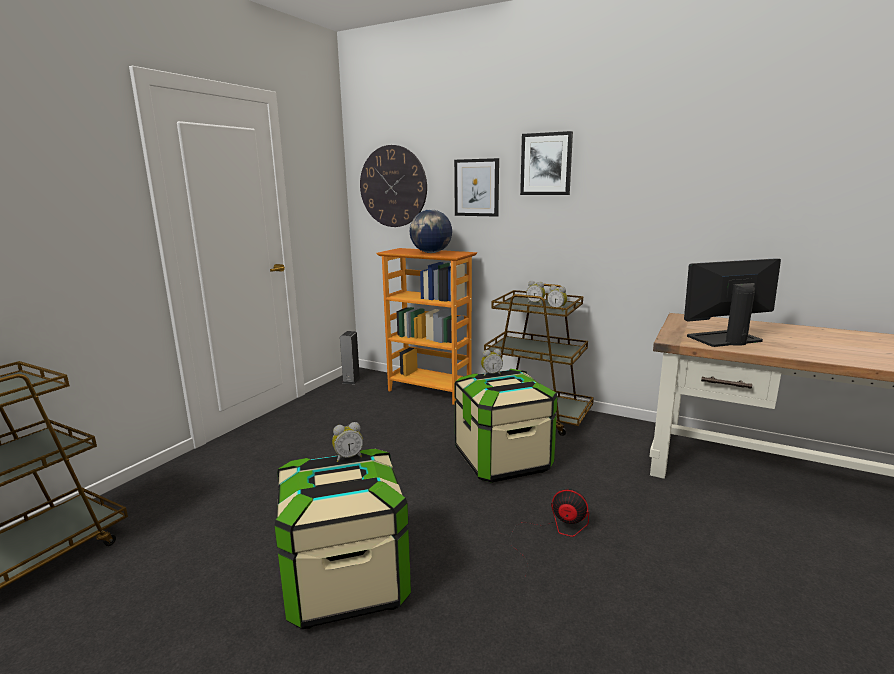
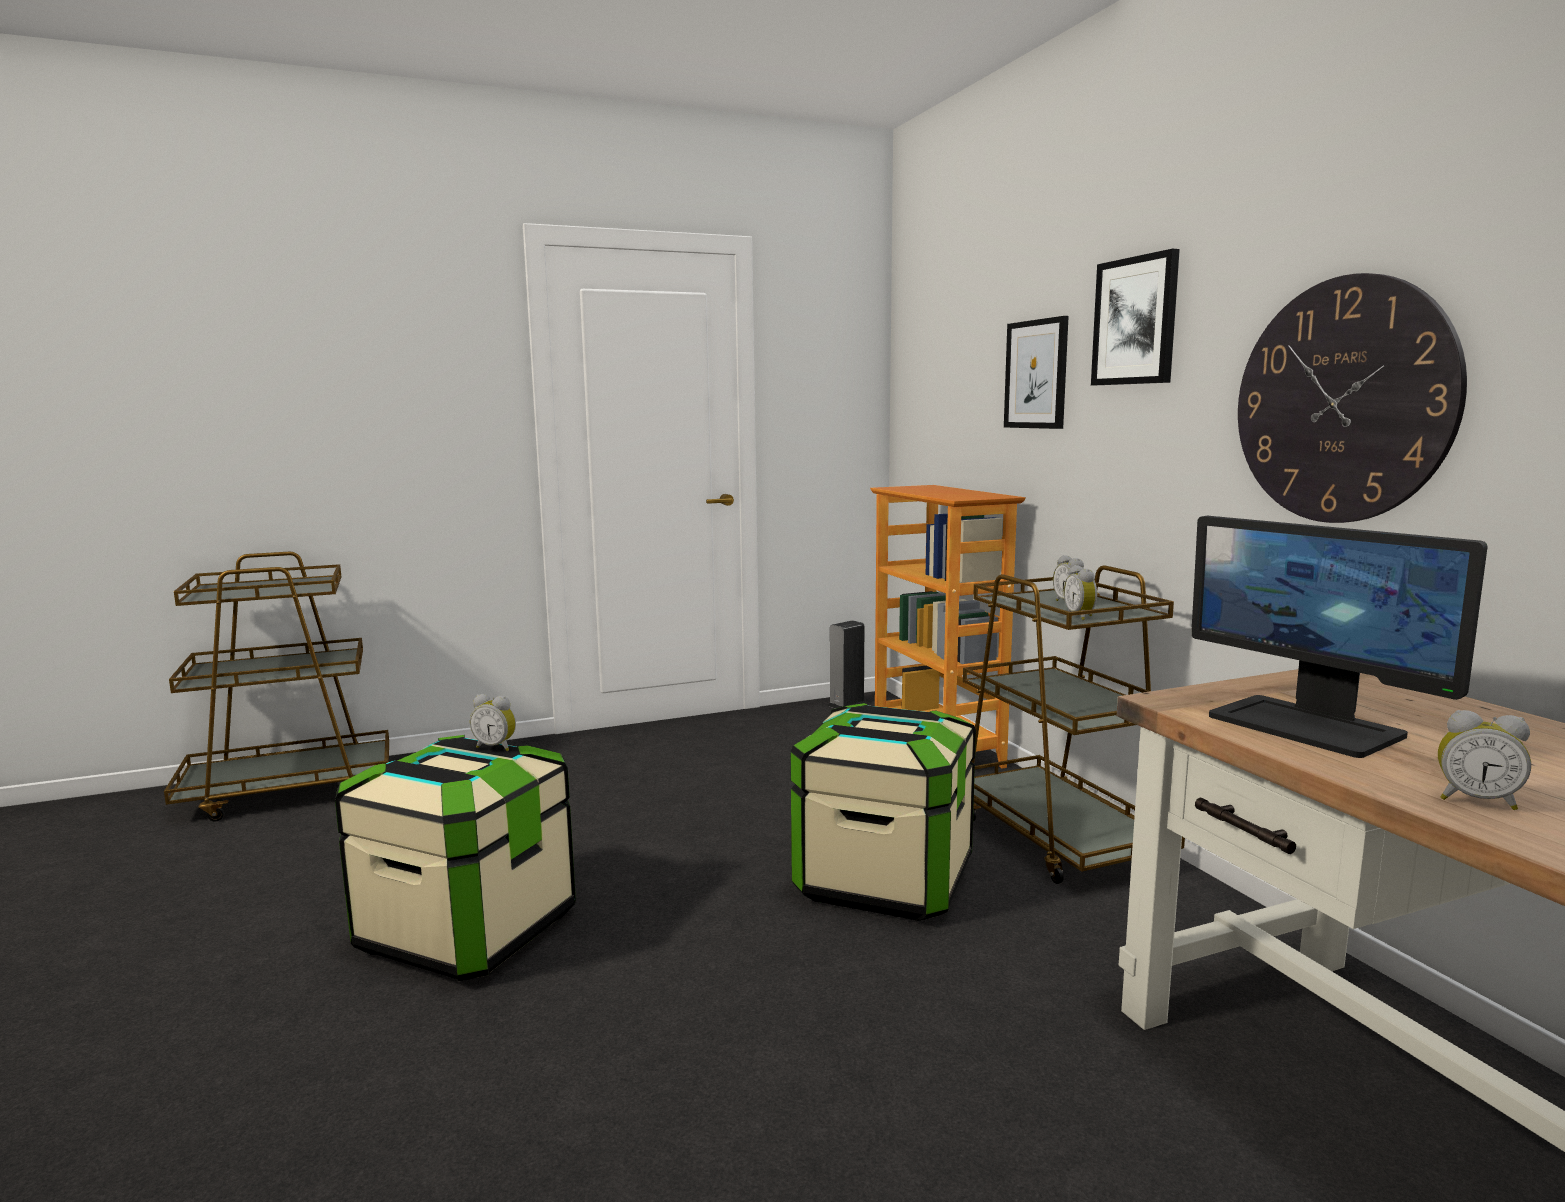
camera: 40 degrees right, 5 degrees down
(393, 186) = (936, 377): wall clock -> wall clock (1341, 401)
(431, 253) = (945, 493): globe -> none
(491, 374) = (885, 710): alarm clock -> alarm clock (1476, 800)
(552, 533) = (787, 1005): fan -> none
(724, 339) = (1307, 726): monitor -> monitor turned 150 degrees counterclockwise

